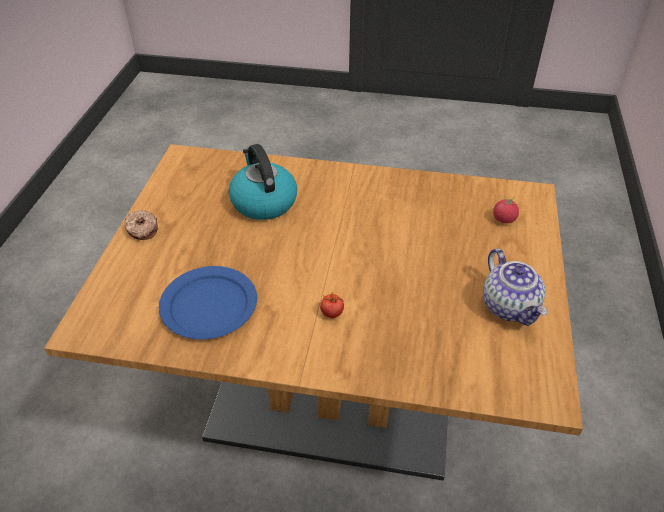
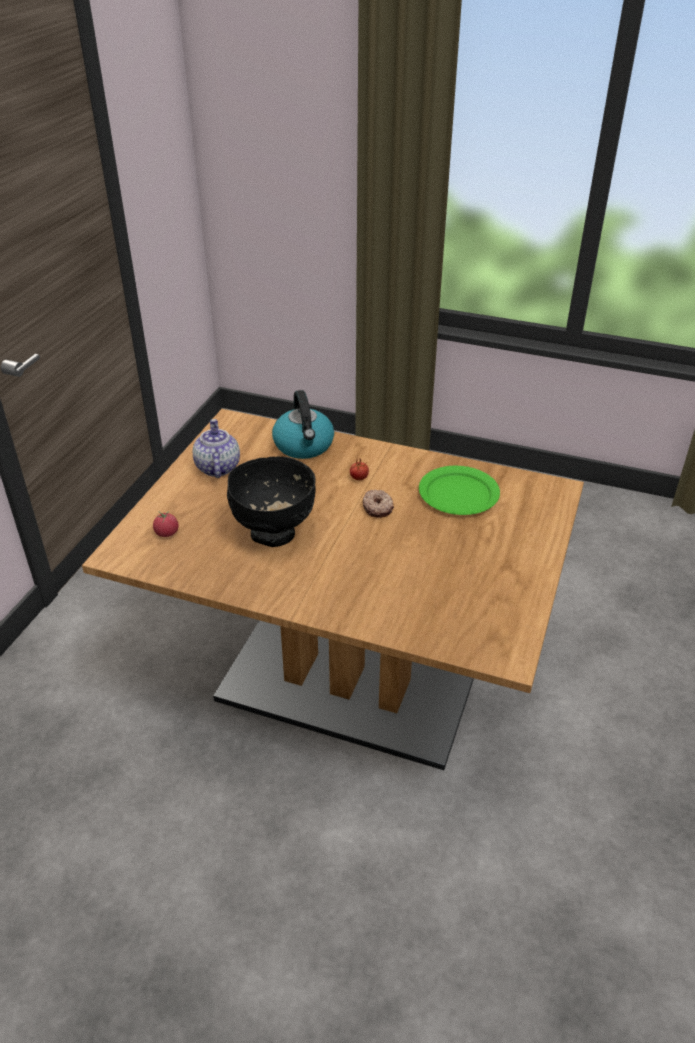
camera: 170 degrees left, 5 degrees down
(142, 230) = (534, 565): donut -> donut (378, 508)
(209, 304) = (458, 494): blue plate -> green plate
(263, 202) = (407, 581): kettle -> kettle (304, 446)
(400, 230) = (274, 534): none -> black bowl

